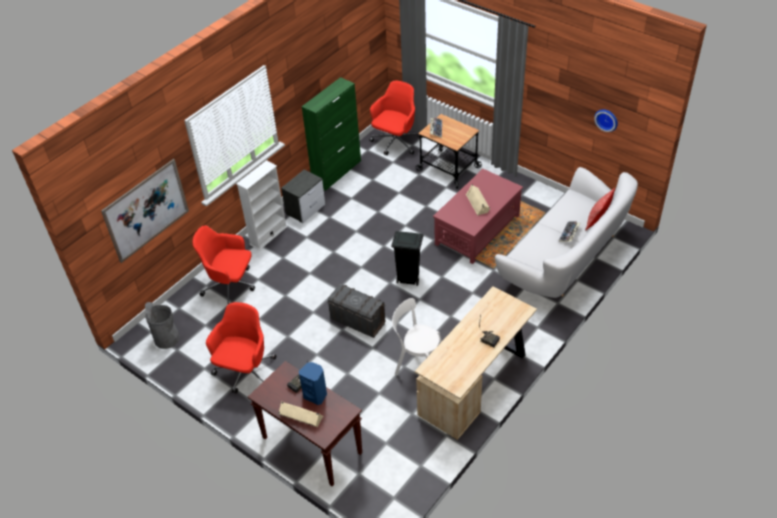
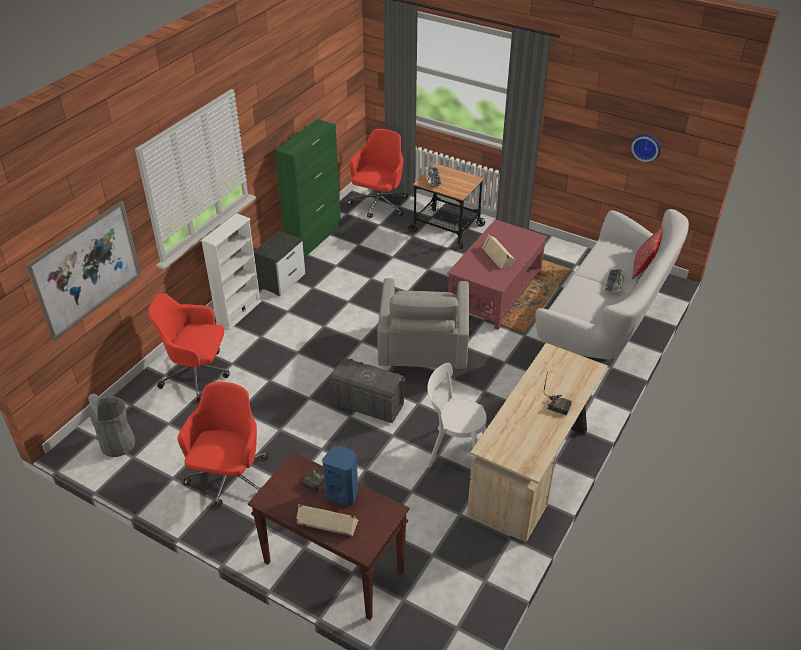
camera: 10 degrees left, 5 degrees down
(408, 279) = (422, 351): black trash can -> grey armchair

